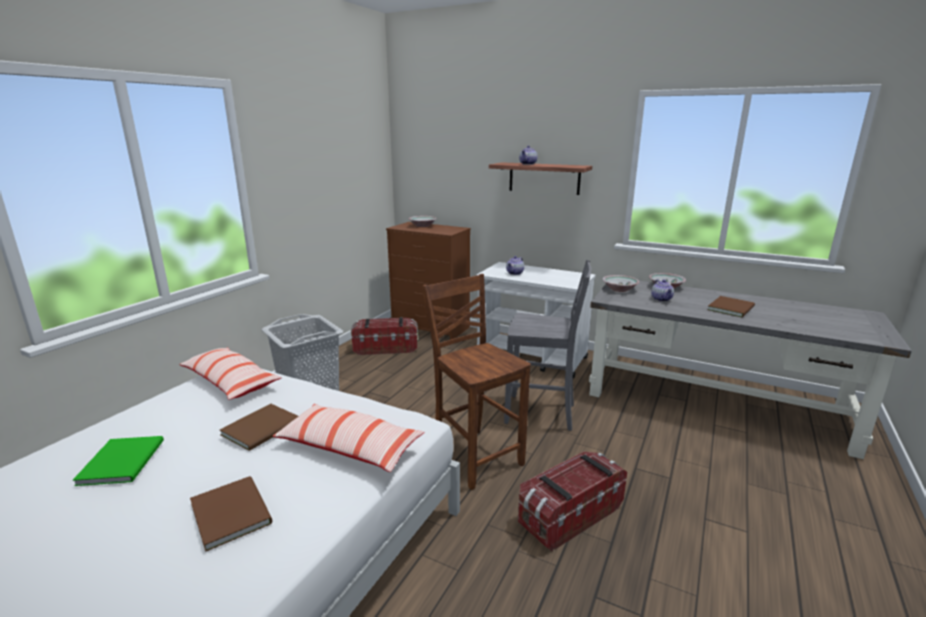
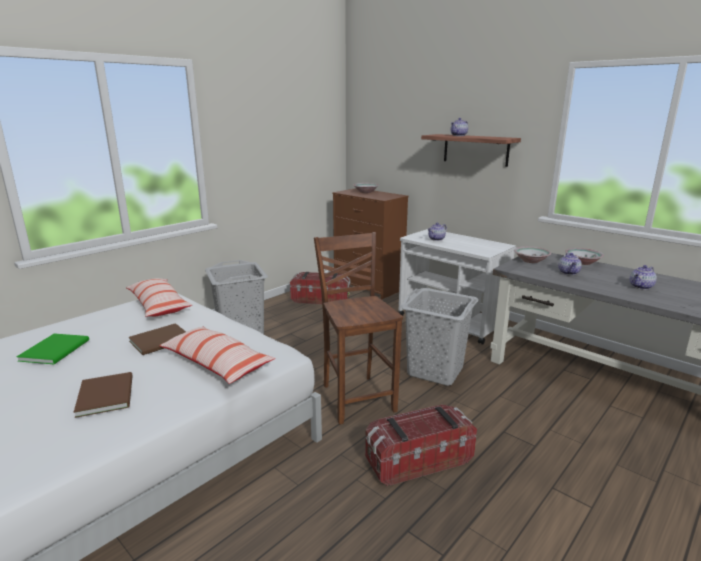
camera: 15 degrees right, 0 degrees up
(541, 413) = (435, 371): grey chair -> grey laundry basket
(732, 308) = (641, 287): brown book -> teapot

